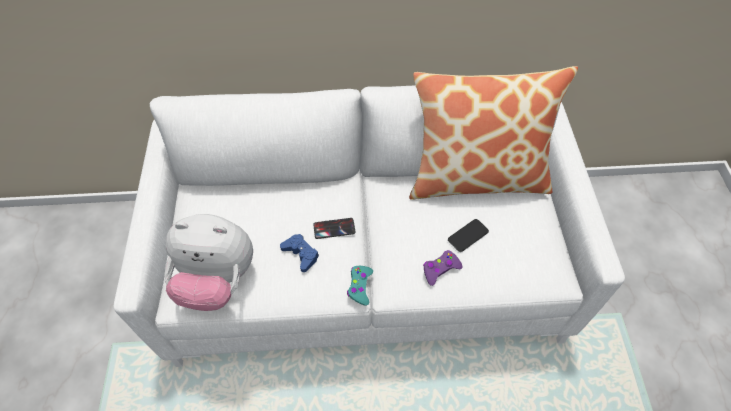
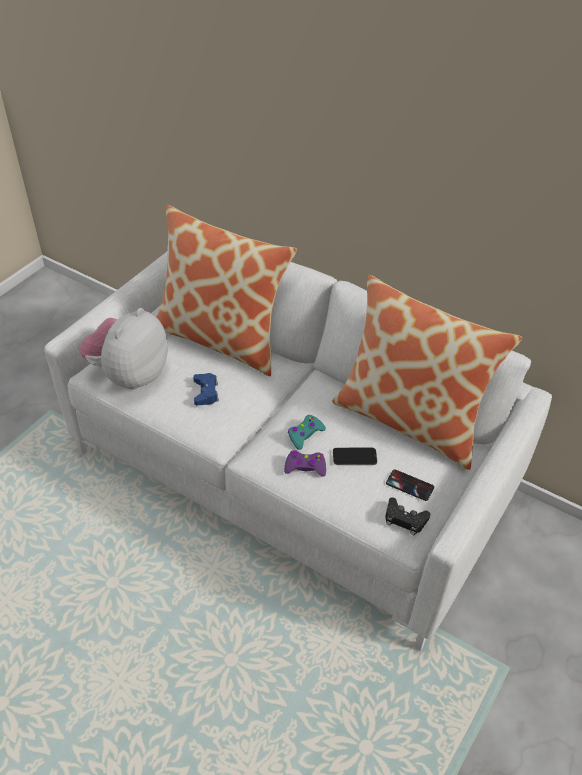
camera: 35 degrees right, 10 degrees down
(217, 281) = (130, 375): plush toy -> plush toy turned 75 degrees clockwise
(268, 194) = (222, 338): none -> pillow
(334, 228) = (249, 389): phone -> phone (409, 485)
(360, 286) = (229, 441): turquoise game controller -> turquoise game controller (305, 435)
(547, 264) = (405, 519): none -> black game controller

